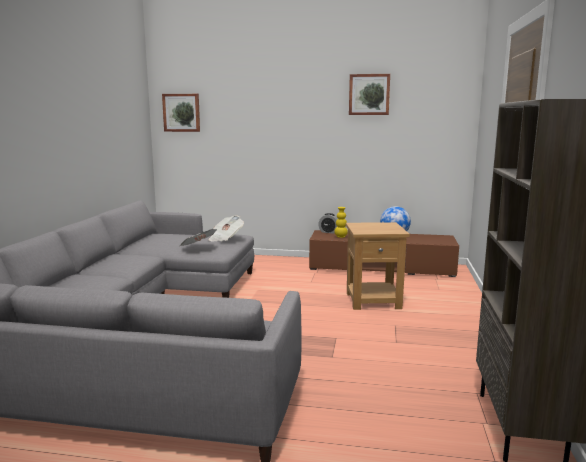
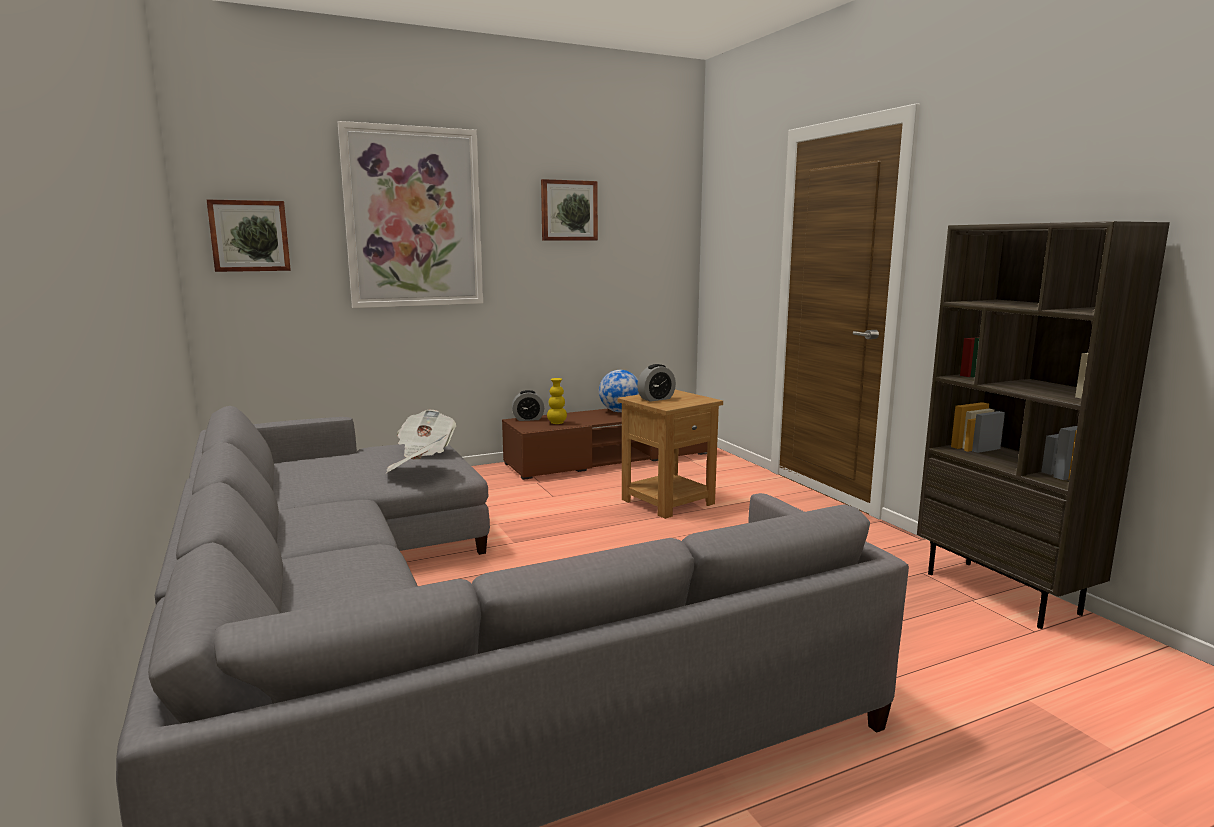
camera: 35 degrees left, 0 degrees up
(267, 101) = (414, 218): none -> picture
(366, 226) = (656, 399): none -> alarm clock

